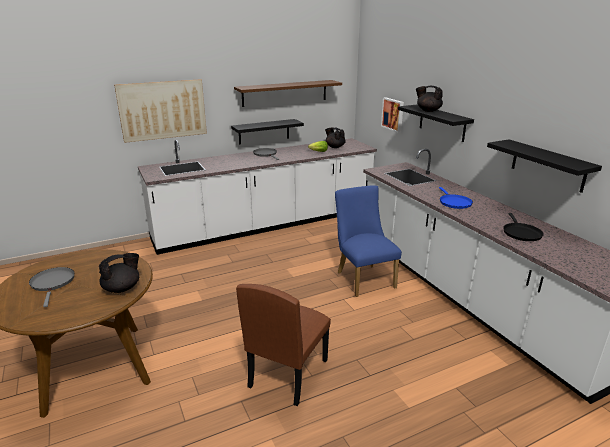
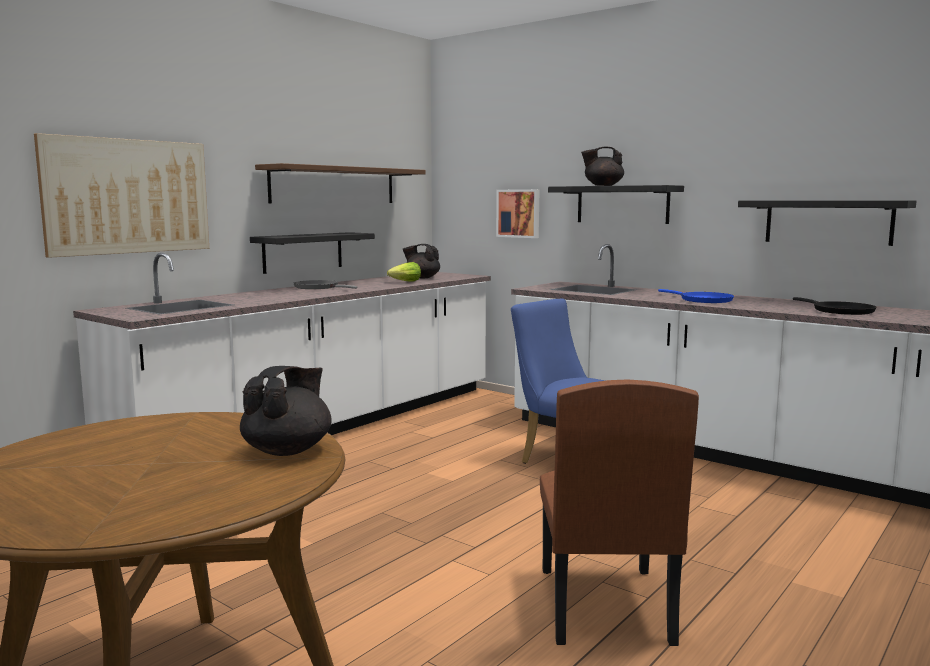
camera: 25 degrees left, 15 degrees down
(53, 283) = (92, 469): grey frying pan -> none

